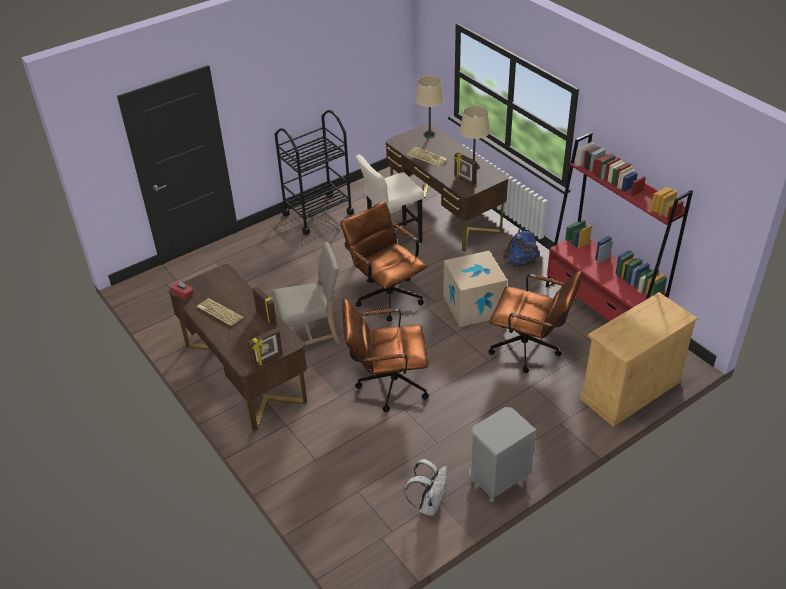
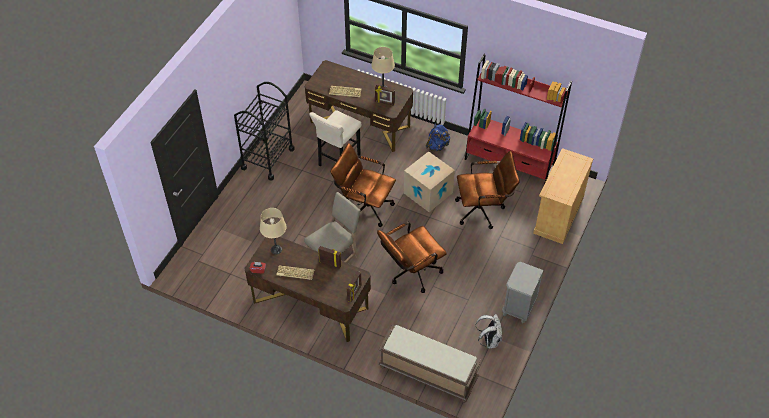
camera: 30 degrees left, 10 degrees up
(320, 508) = (427, 373): none -> brown bench
(429, 134) = (332, 70): beige table lamp -> beige table lamp (276, 249)

